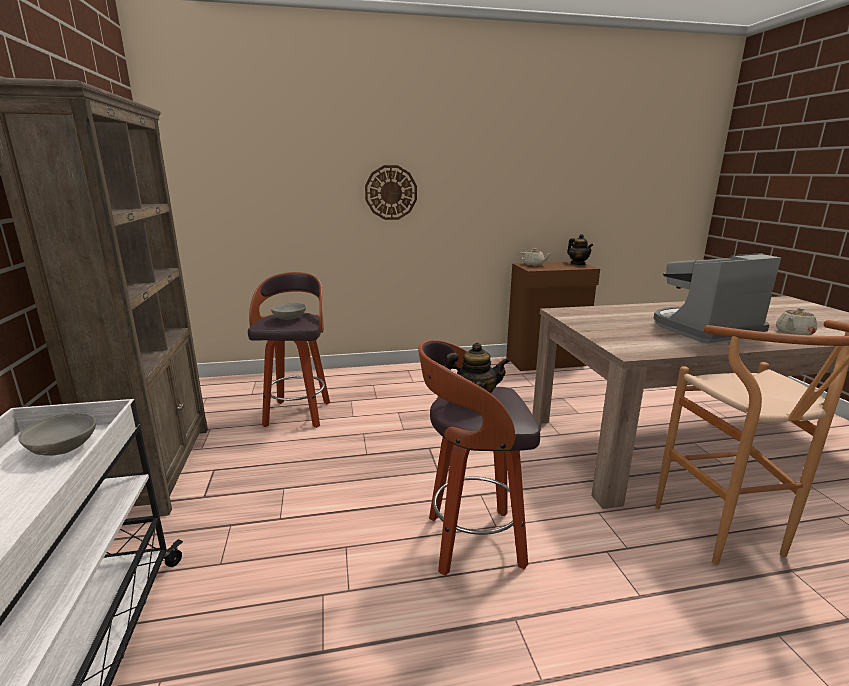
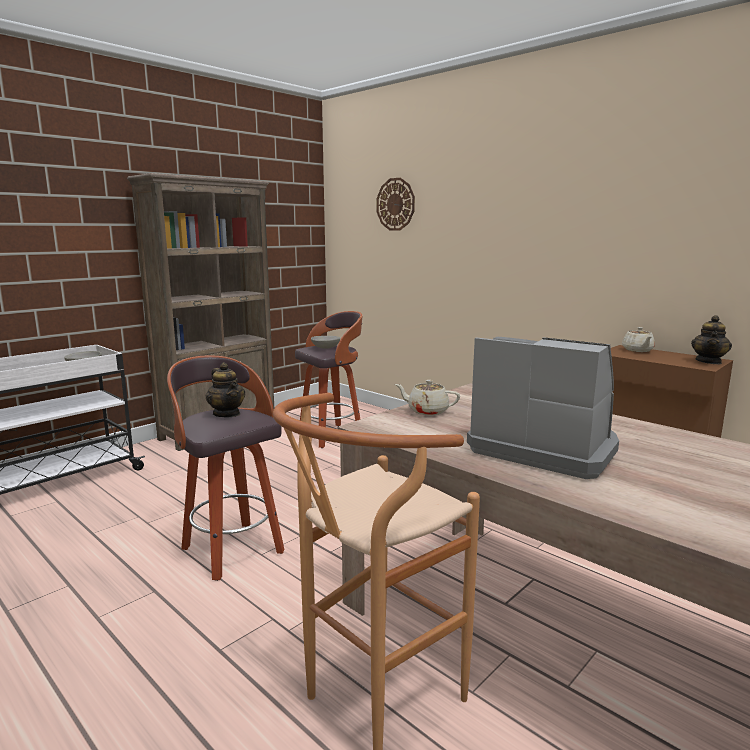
camera: 55 degrees right, 5 degrees down
(391, 192) = (484, 245): wall clock -> wall clock (395, 204)
(793, 333) = (648, 499): beige teapot -> beige teapot (427, 411)

